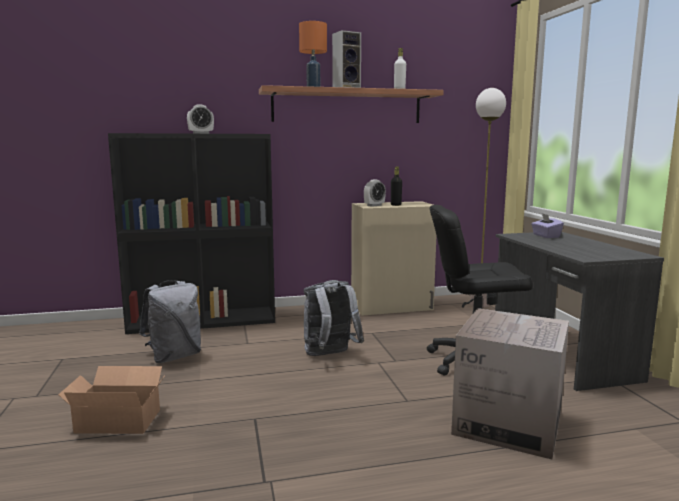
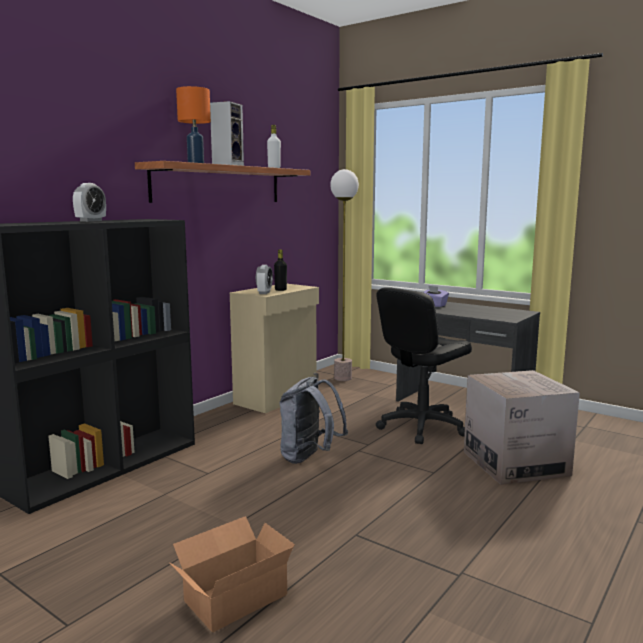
camera: 40 degrees left, 0 degrees up
(174, 356) = (155, 514): grey backpack -> none

